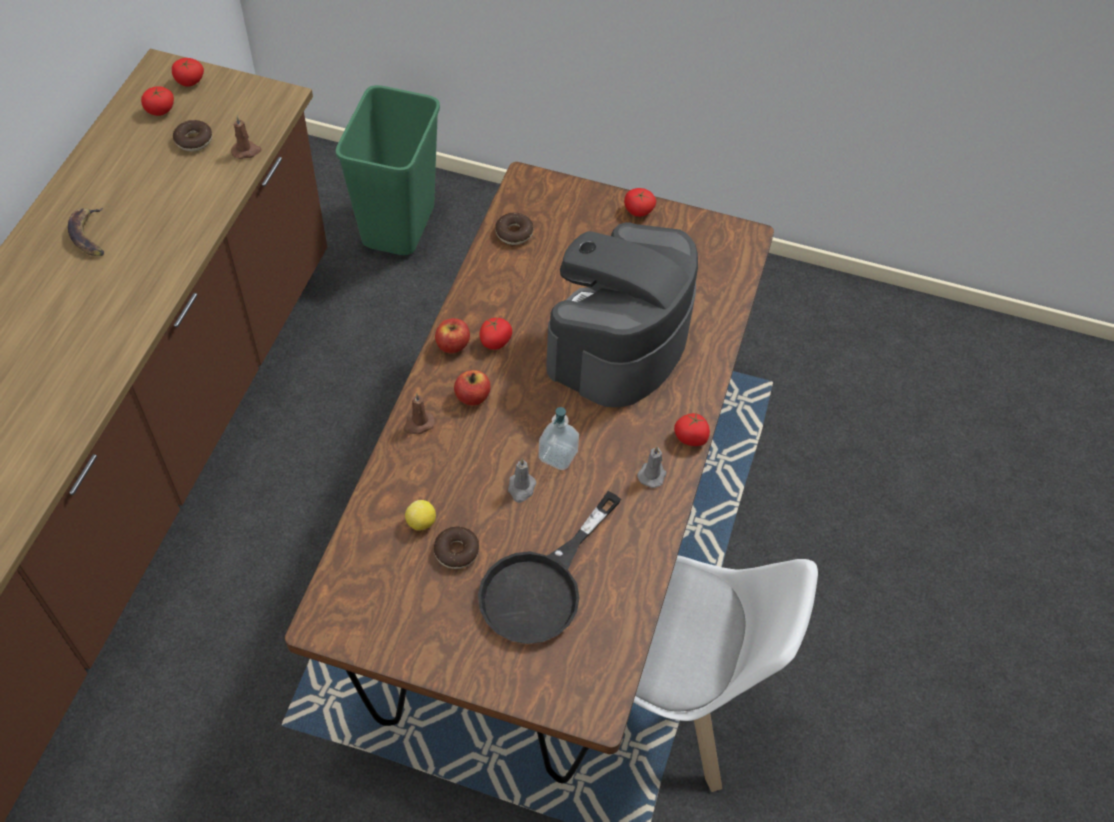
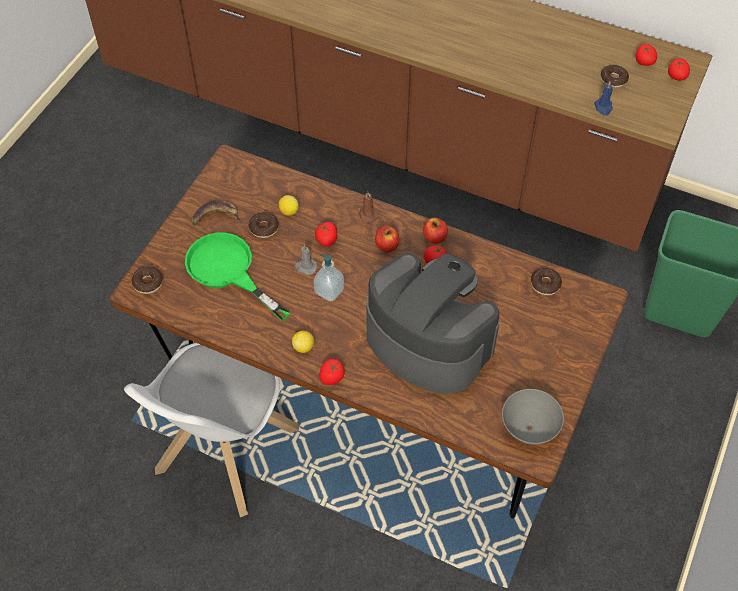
camera: 100 degrees right, 0 degrees up
(88, 235) = (521, 32): banana -> banana (216, 216)
(246, 151) = (603, 107): brown candle -> blue candle
(541, 586) = (228, 271): black frying pan -> green frying pan
(579, 694) = (148, 283): none -> donut
(638, 211) = (570, 375): tomato -> tomato (327, 240)
(652, 474) = (303, 347): grey candle -> lemon
(715, 245) = (529, 429): none -> grey bowl

